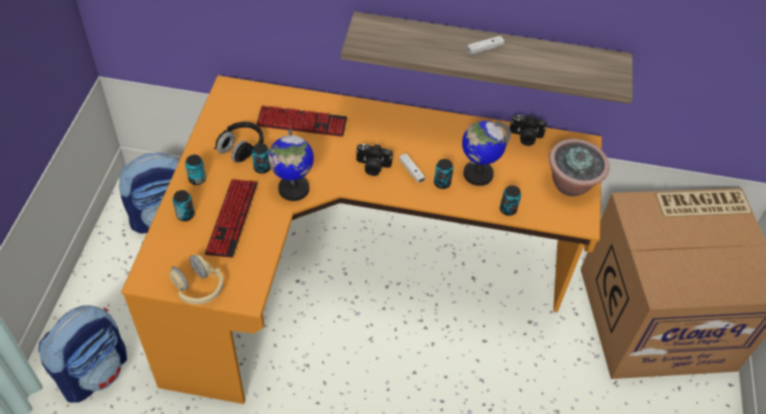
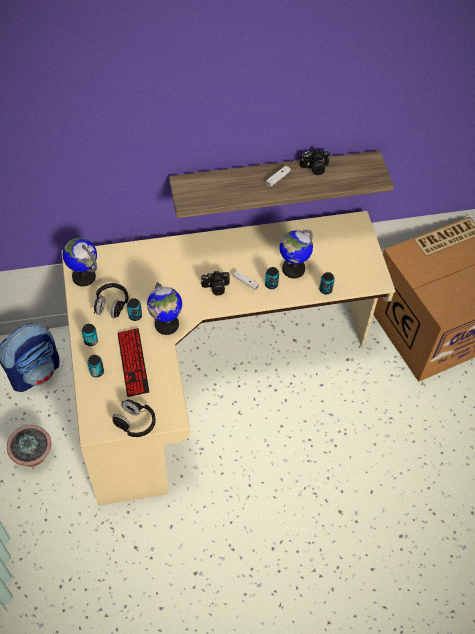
camera: 20 degrees left, 5 degrees up
(94, 372) = (43, 511): backpack -> none
(198, 287) = (135, 423): beige headphones -> black headphones
(227, 109) = (84, 276): none -> globe
(302, 122) = (147, 269): keyboard -> none
(352, 278) = (206, 371): orange desk -> beige desk
(525, 137) = (314, 229): camera -> camera (314, 168)
(571, 184) = (361, 256): potted plant -> potted plant (33, 455)

